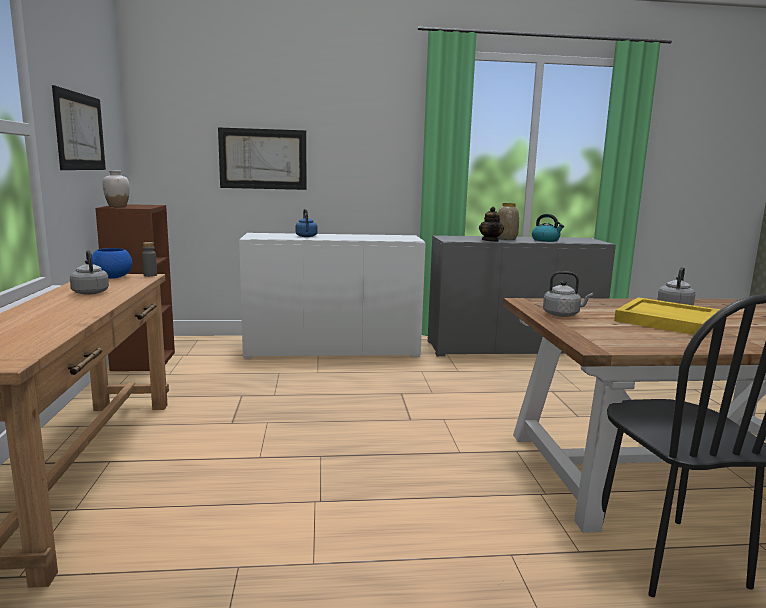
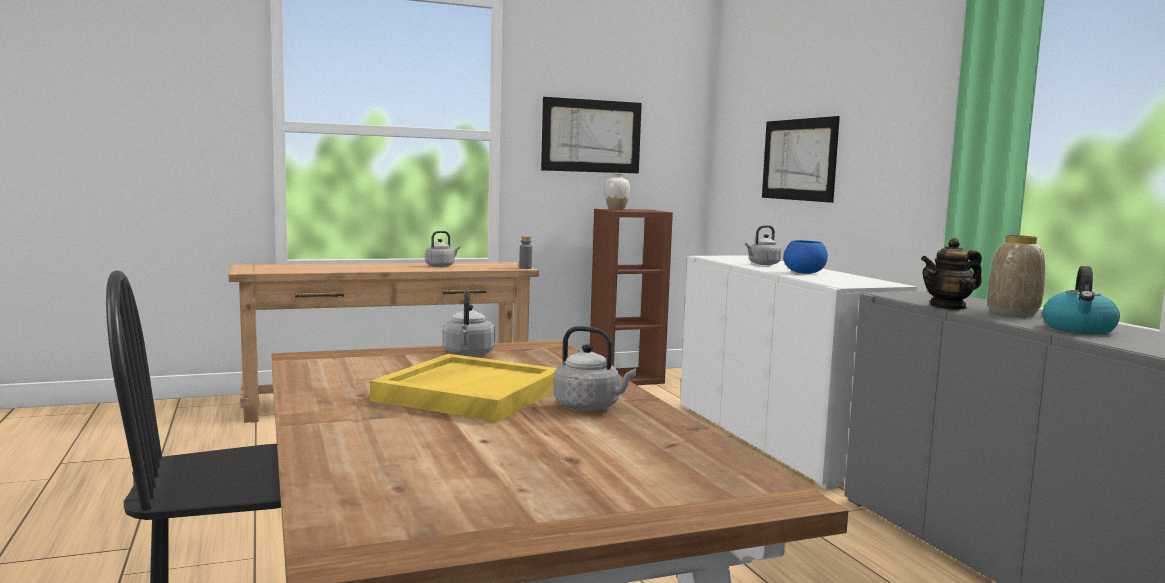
camera: 75 degrees right, 5 degrees down
(113, 277) = (505, 265): blue bowl -> blue bowl (804, 273)
(306, 236) = (762, 264): blue kettle -> grey kettle

